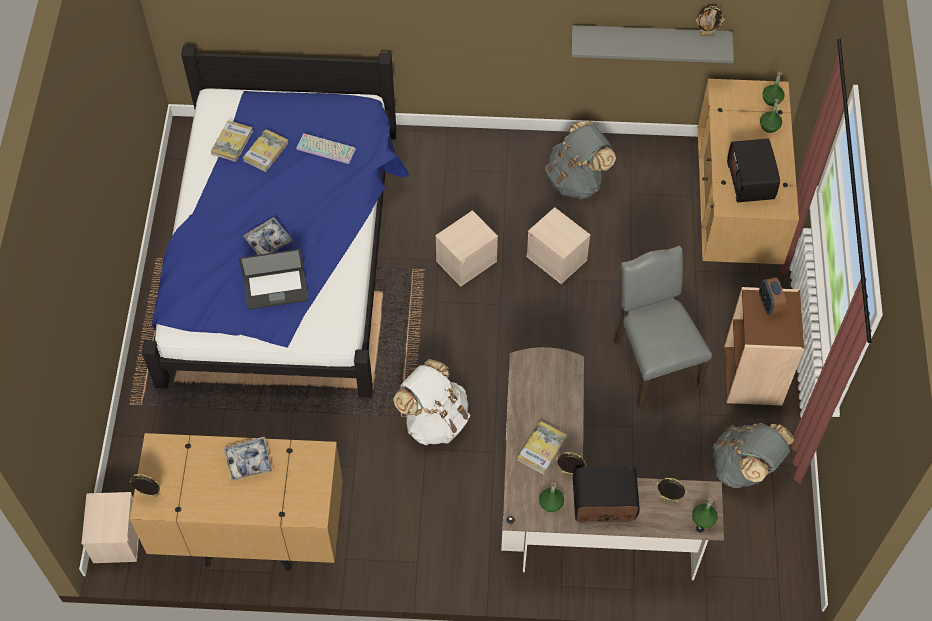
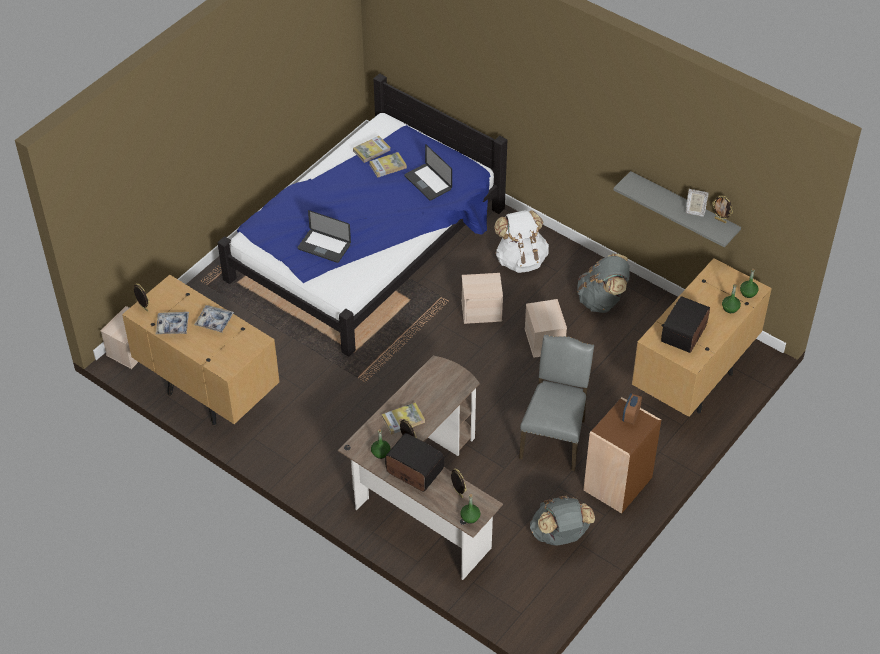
camera: 35 degrees right, 10 degrees down
(268, 240) = (344, 217): tray -> tray (173, 326)
(327, 148) = (428, 183): keyboard -> laptop
(435, 420) = (377, 392): white backpack -> white backpack (521, 259)
(673, 37) = (695, 211): none -> picture frame

